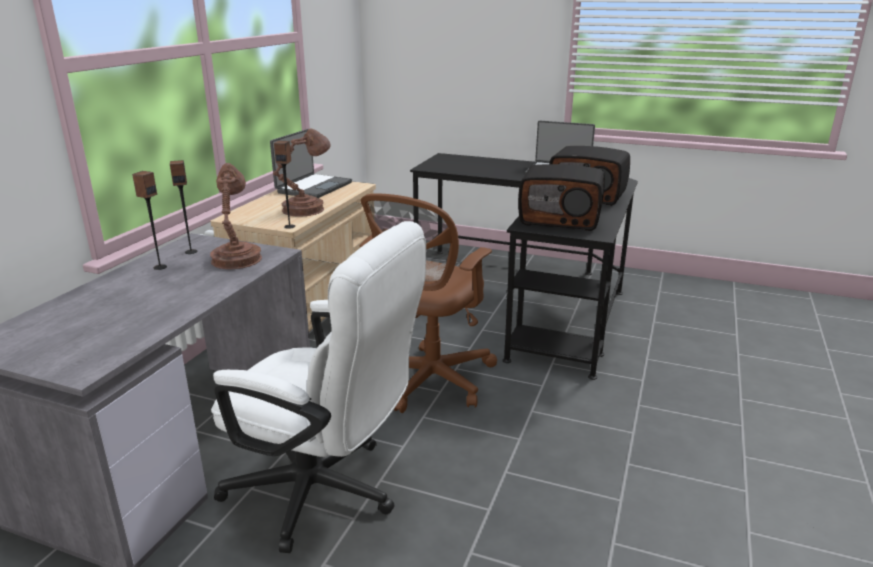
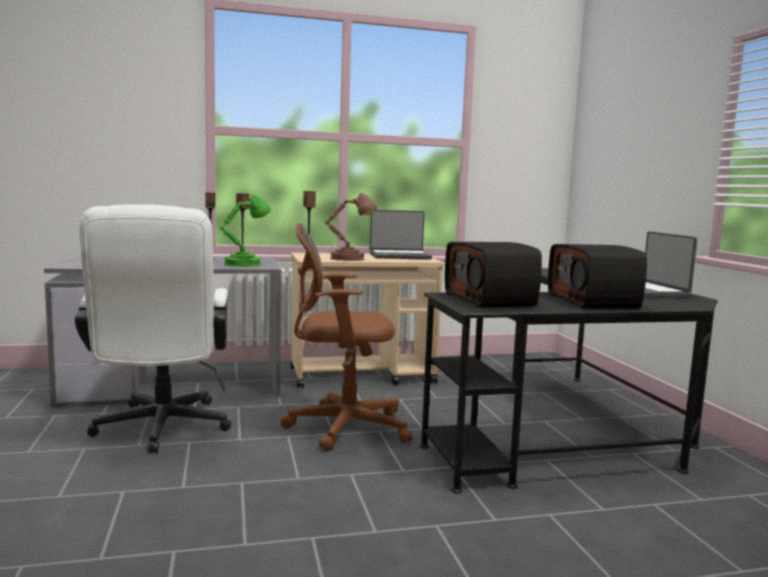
camera: 55 degrees right, 15 degrees down
(237, 258) = (245, 264): brown table lamp -> green table lamp

